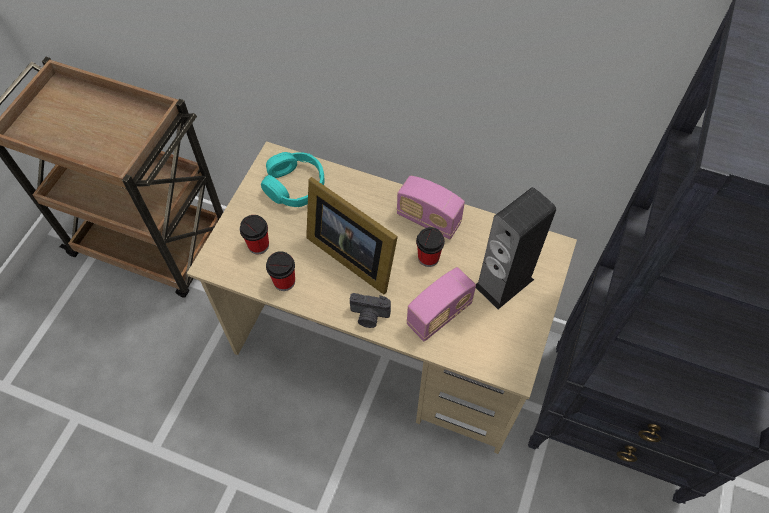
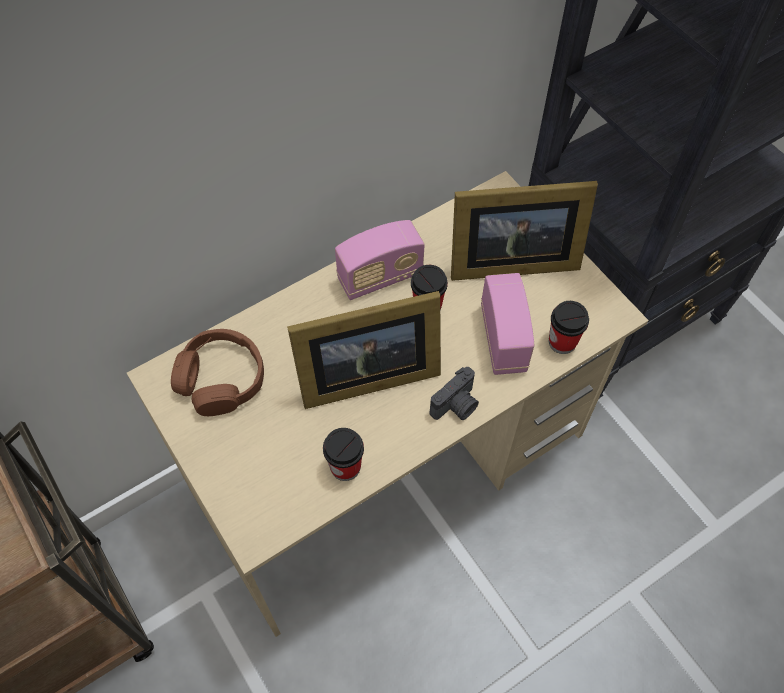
camera: 55 degrees left, 0 degrees up
(258, 245) = (272, 466): cup -> cup (562, 342)
(294, 186) = (221, 379): turquoise headphones -> brown headphones
(503, 282) = (508, 260): speaker -> picture frame

